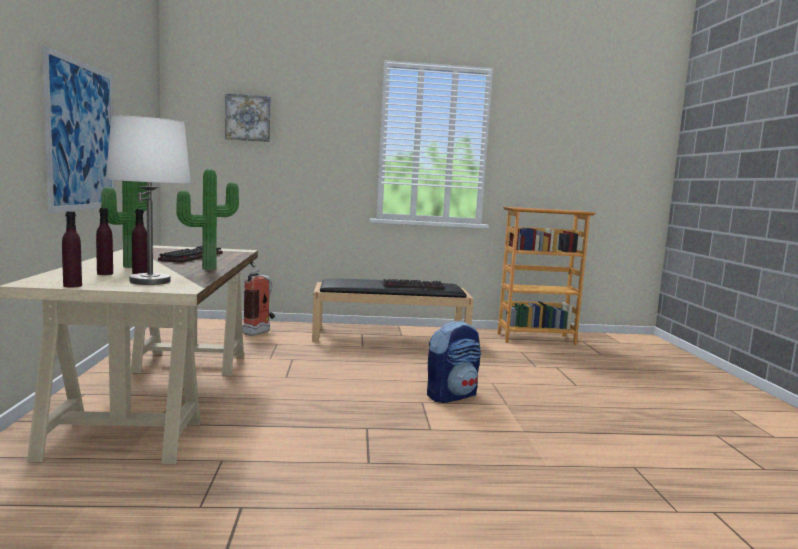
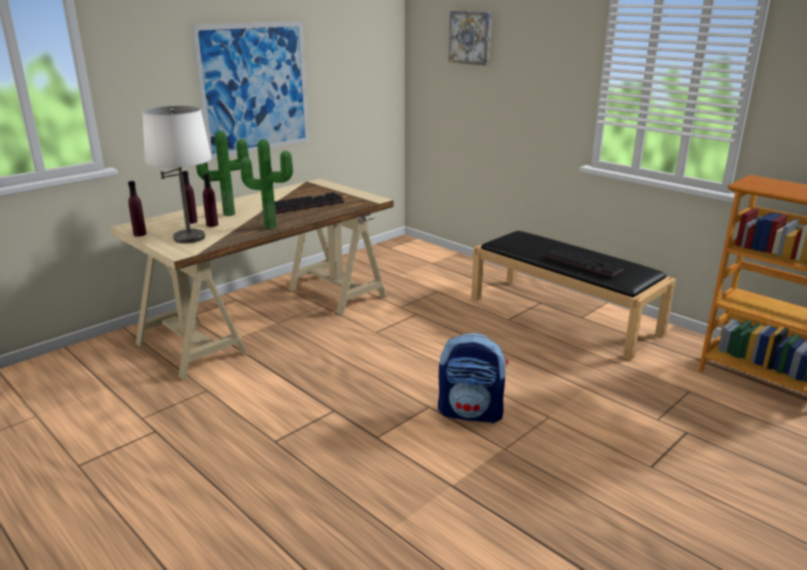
camera: 50 degrees right, 15 degrees up
(260, 332) = (449, 273): fire extinguisher -> none

